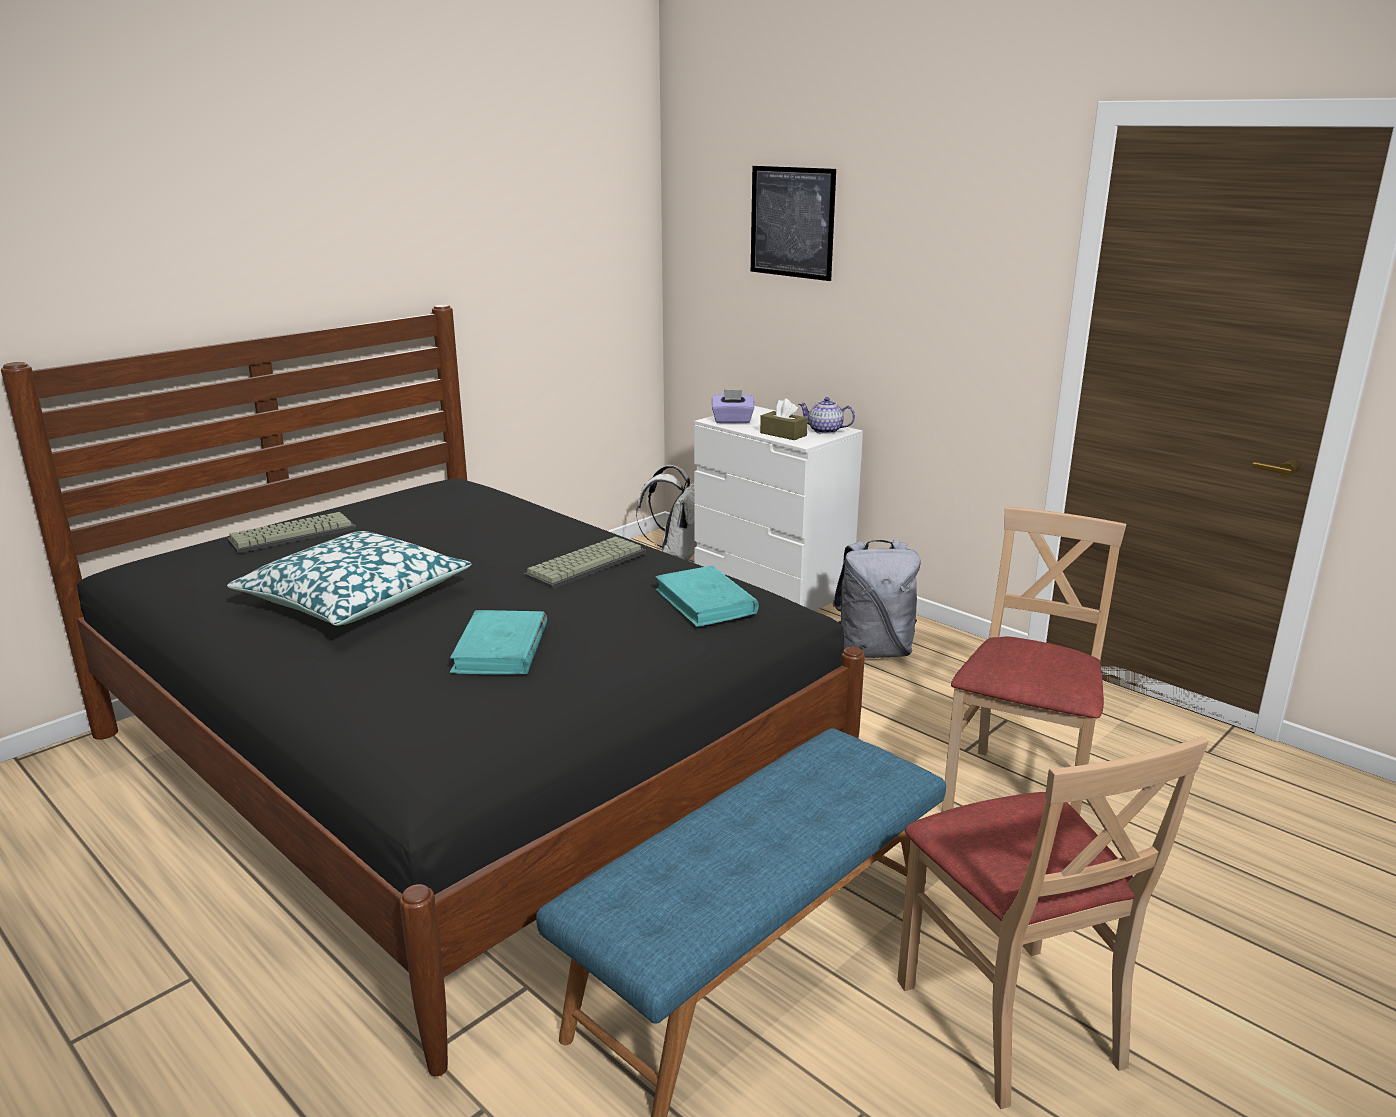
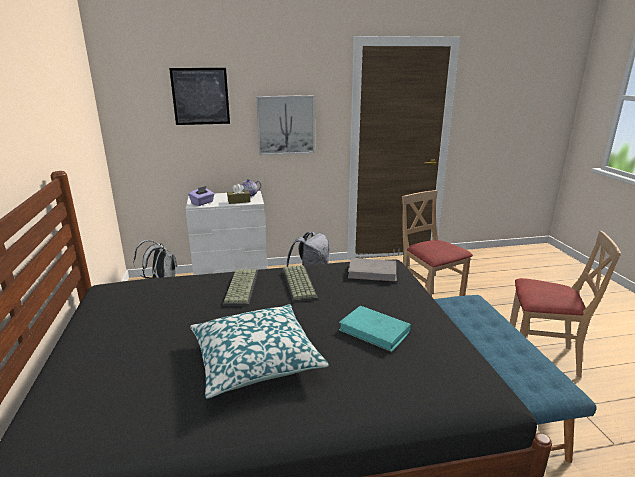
camera: 55 degrees left, 0 degrees up
(293, 534) = (104, 359): keyboard -> keyboard (240, 287)
(705, 602) = (372, 272): turquoise book -> grey book
(928, 300) = (286, 125): none -> picture

